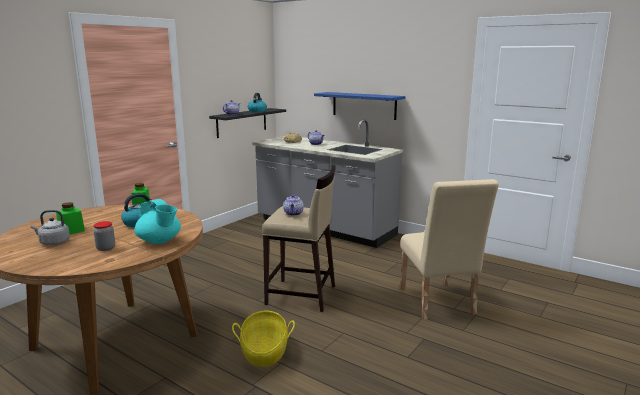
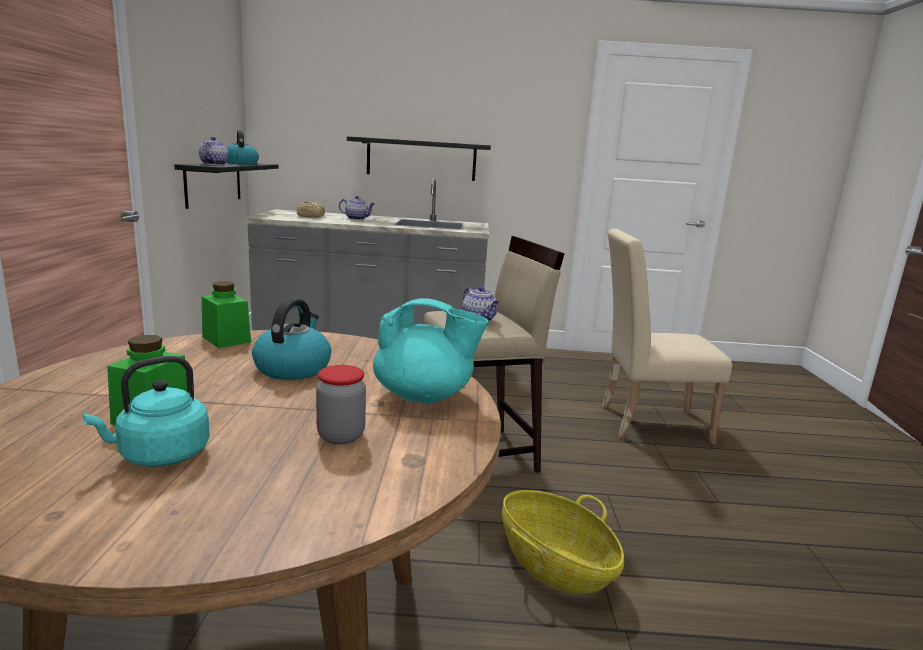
camera: 35 degrees left, 0 degrees up
(53, 243) = (160, 456): grey kettle -> turquoise kettle
(364, 105) = (421, 159): blue shelf -> black shelf
(438, 304) = (645, 423): beige chair -> beige chair turned 135 degrees clockwise

